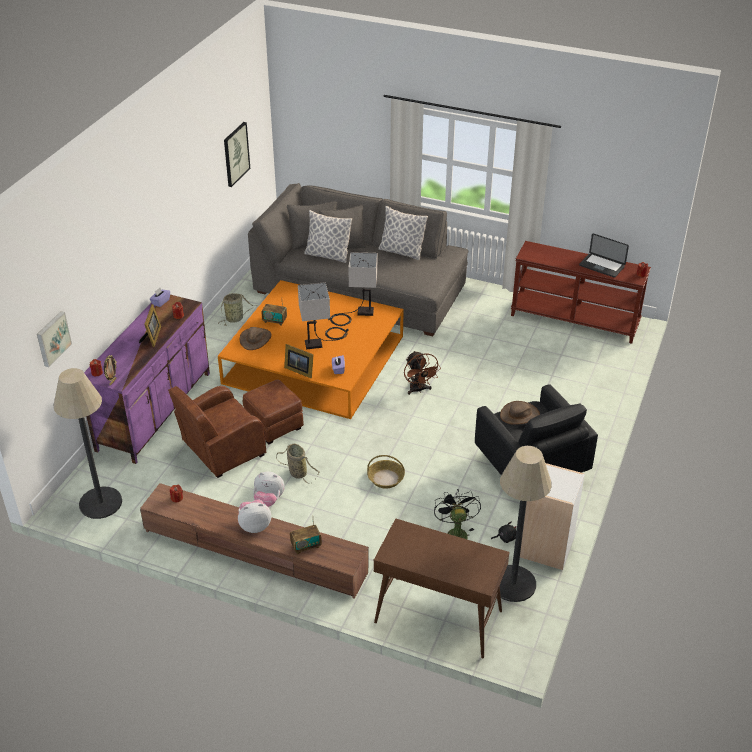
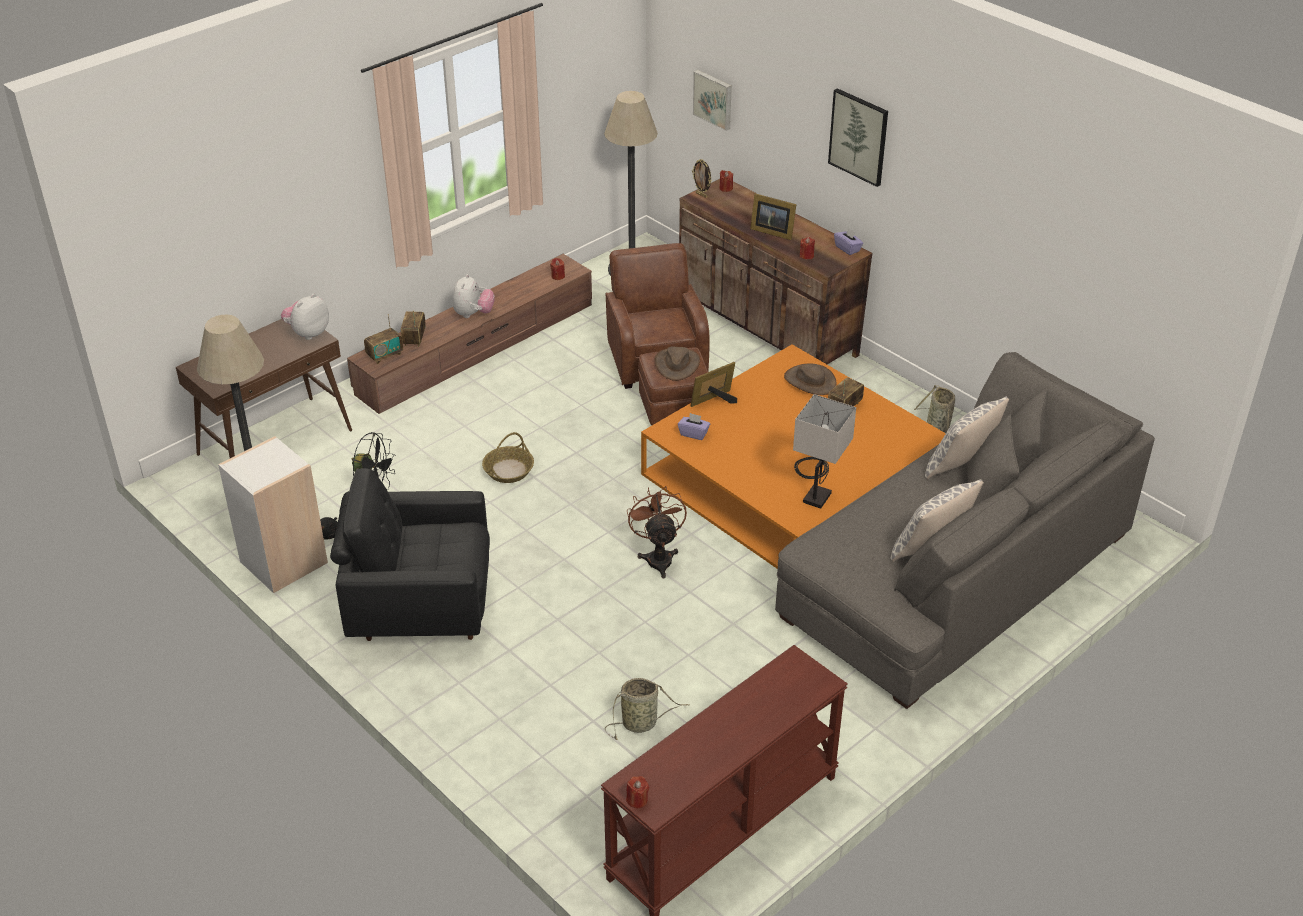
camera: 115 degrees right, 0 degrees up
(156, 410) = (766, 328): purple cabinet -> brown cabinet
(235, 154) = (1105, 274): picture -> picture (859, 136)
(269, 500) = (546, 374): plush toy -> plush toy (308, 333)
(297, 472) = (575, 405): basket -> basket (642, 723)
(323, 340) = (769, 439): table lamp -> none
(337, 553) = (385, 355): none -> radio
(418, 390) = (658, 557): brown fan -> brown fan turned 75 degrees clockwise
(519, 415) = (457, 551): brown hat -> brown hat (677, 364)
(601, 266) = (699, 753): laptop -> none

